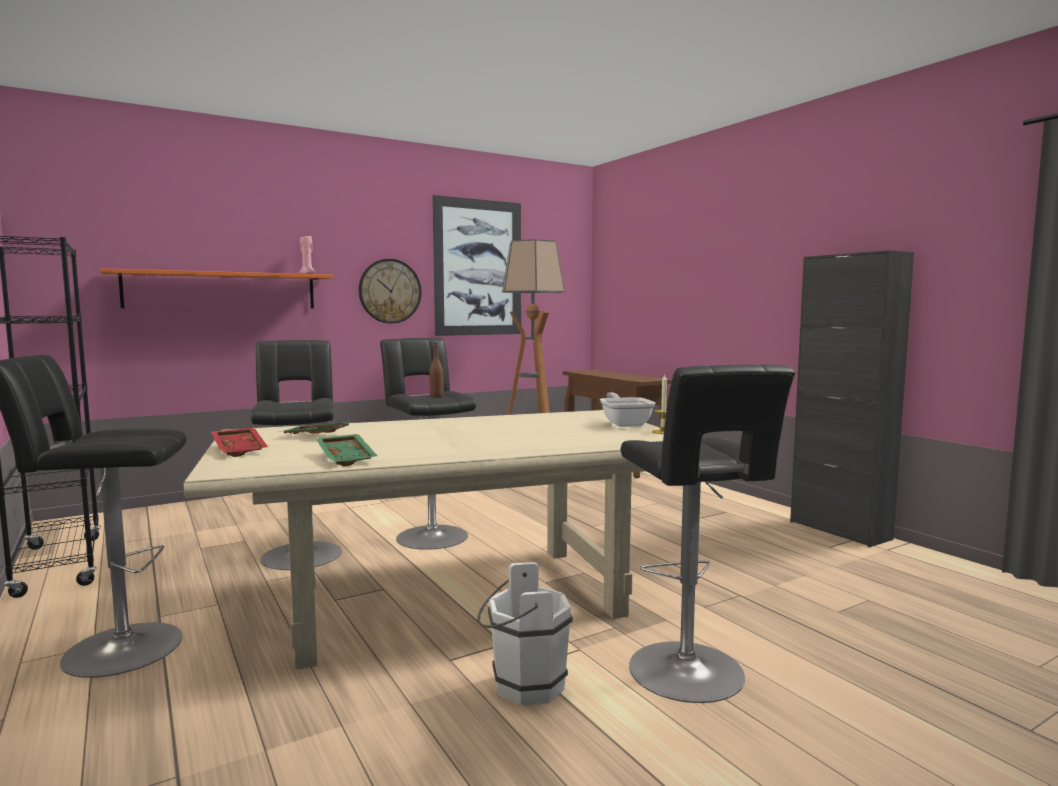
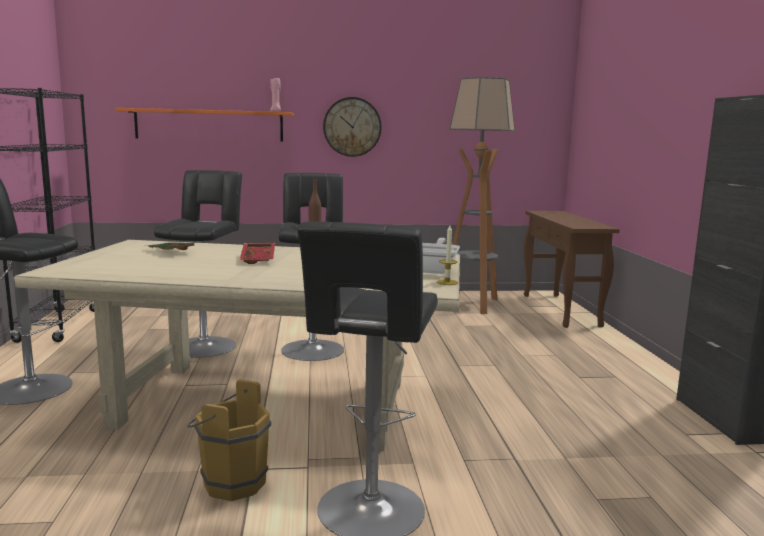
camera: 25 degrees right, 5 degrees up
(241, 450) = (99, 256): red tray -> red tray (259, 259)
(347, 458) = (145, 272): green tray -> none
(478, 268) = (442, 105): picture -> none
(523, 685) = (230, 482): white bucket -> brown bucket

